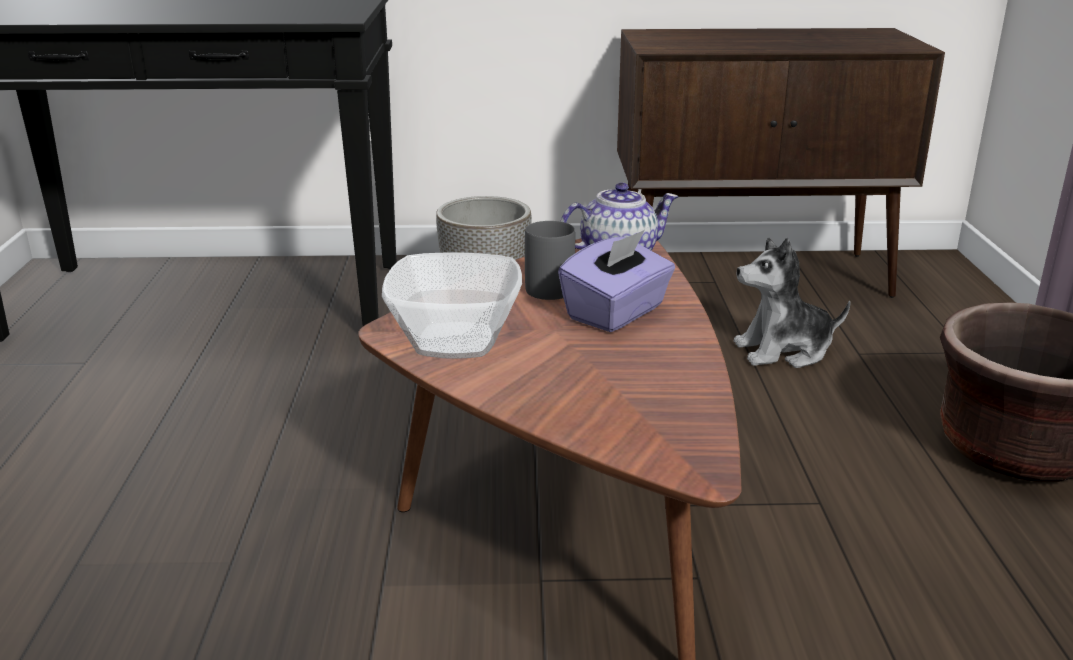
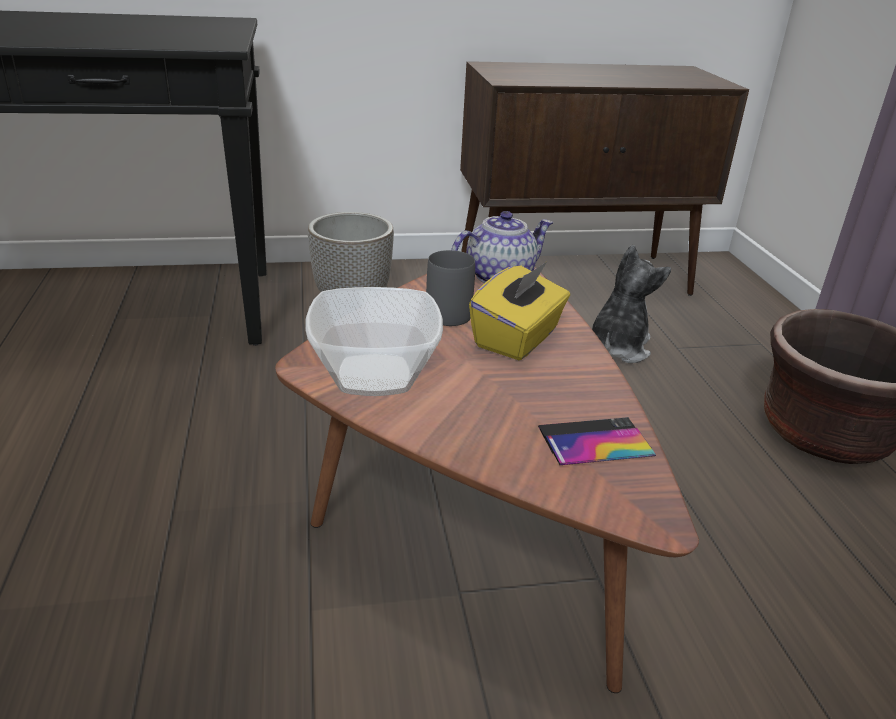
camera: 10 degrees left, 5 degrees up
(617, 313) = (517, 339): purple tissue box -> yellow tissue box
(665, 405) = (595, 441): none -> phone
(783, 351) = (617, 347): plush toy -> plush toy turned 135 degrees clockwise

